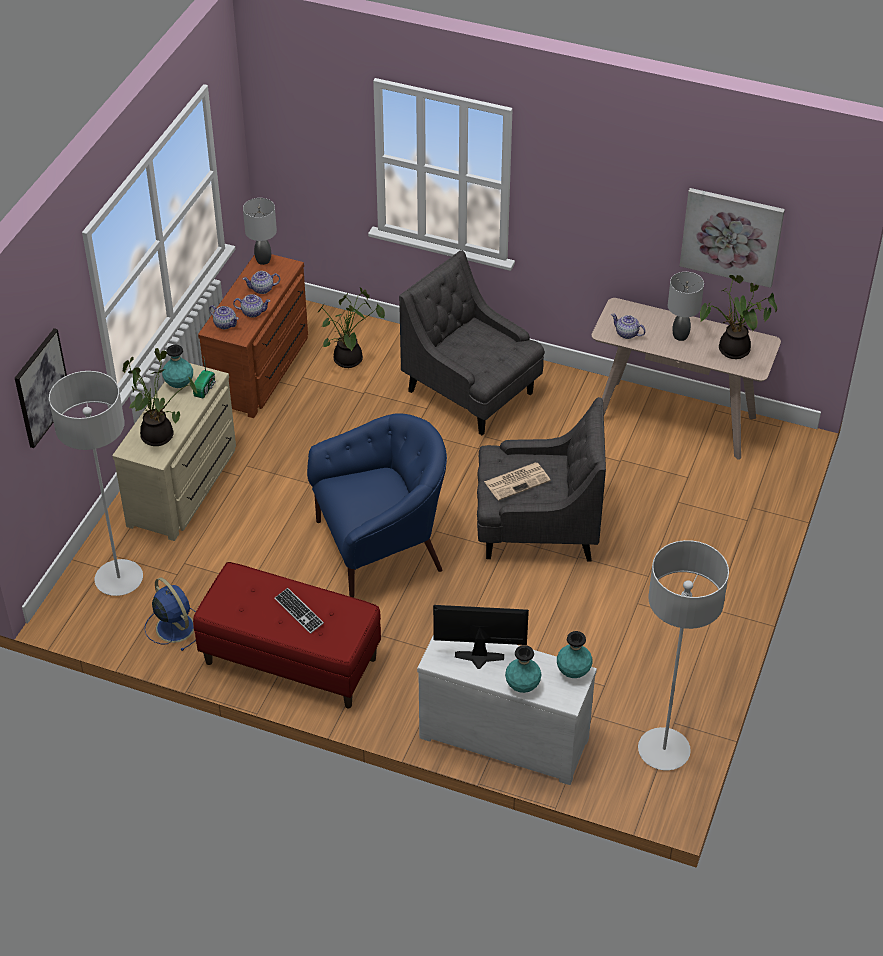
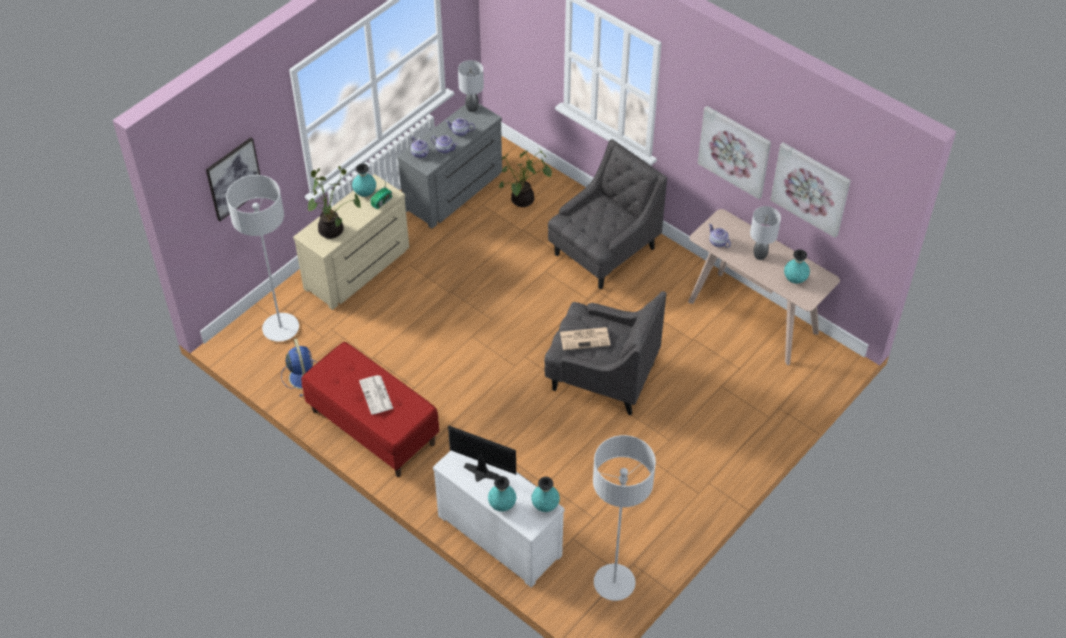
camera: 20 degrees right, 5 degrees up
(262, 370) = (455, 191): brown dresser -> grey dresser
(299, 611) = (376, 395): keyboard -> newspaper
(380, 546) = (478, 357): blue armchair -> none
(472, 393) = (604, 252): grey armchair -> grey armchair turned 75 degrees clockwise
(624, 218) = (735, 151): none -> picture
(732, 351) = (795, 279): potted plant -> turquoise vase

